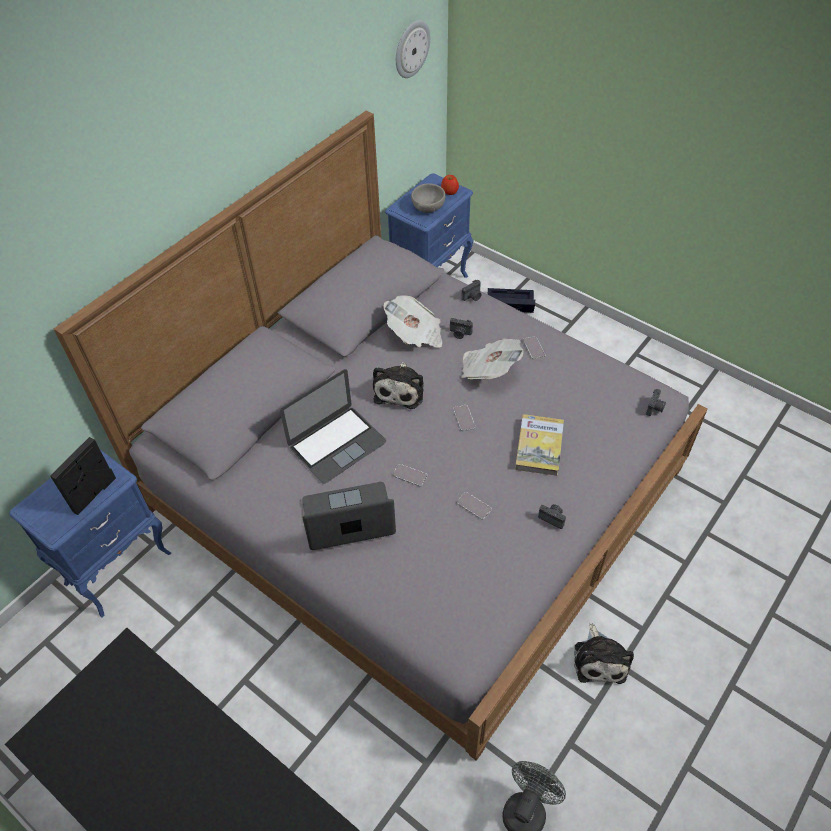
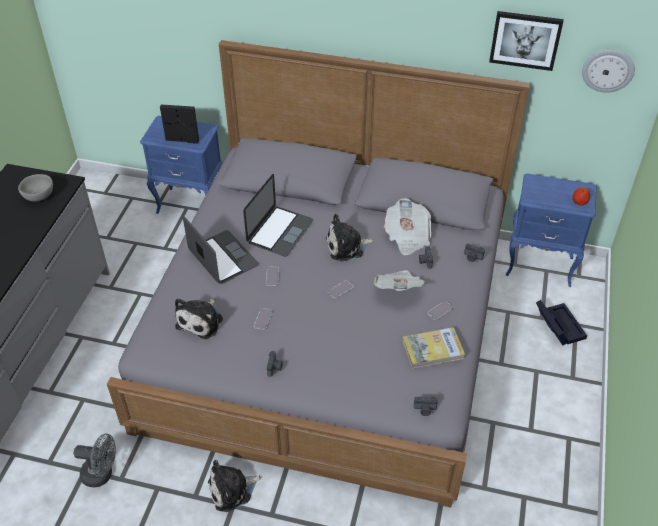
camera: 65 degrees right, 5 degrees down
(337, 444) = (280, 231): laptop -> laptop turned 90 degrees counterclockwise
(348, 66) = (525, 40): none -> picture
(429, 207) = (549, 195): grey bowl -> grey bowl (39, 196)
(445, 572) = (201, 321): none -> plush toy
(539, 446) = (338, 341): book -> book (432, 349)

